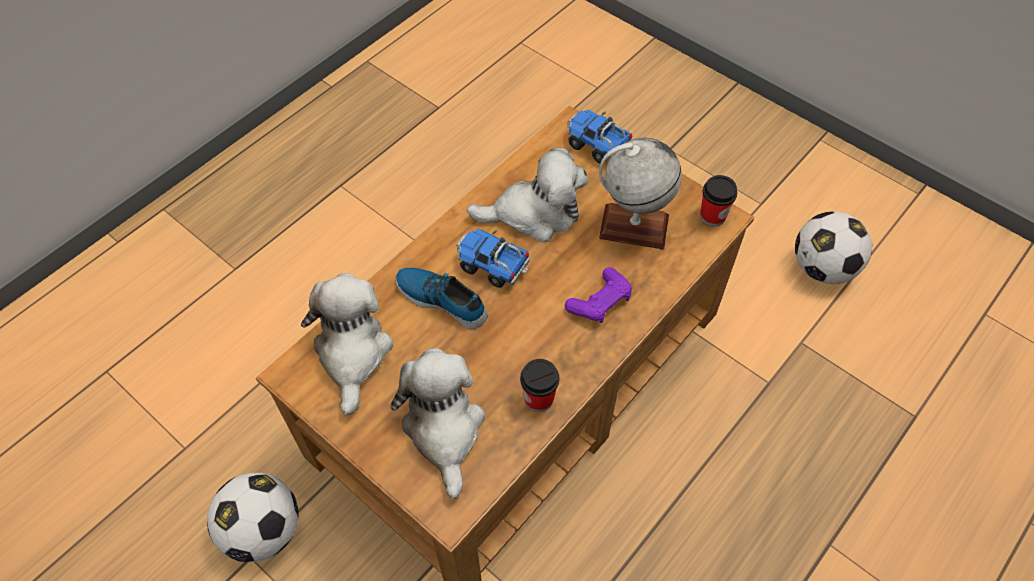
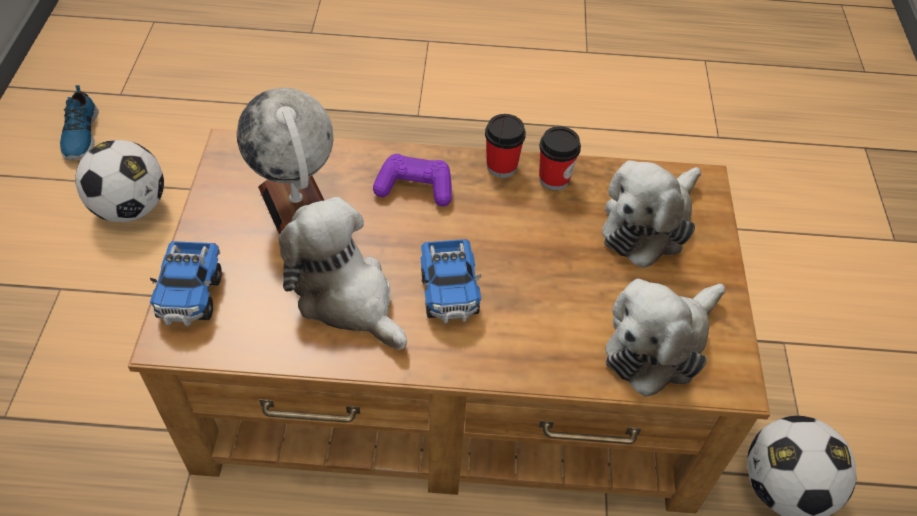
camera: 130 degrees left, 5 degrees down
(442, 299) = (527, 310): shoe -> shoe (80, 135)
(712, 216) = (235, 154): cup -> cup (501, 166)

